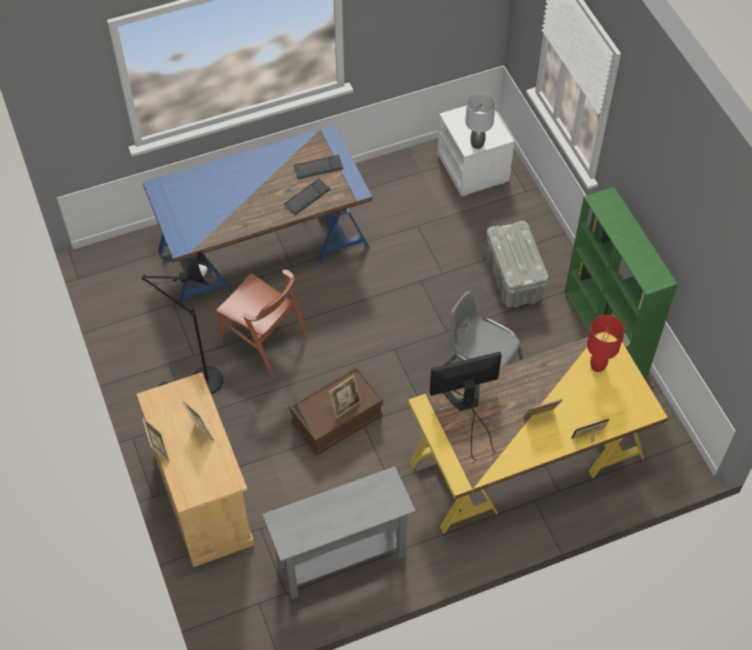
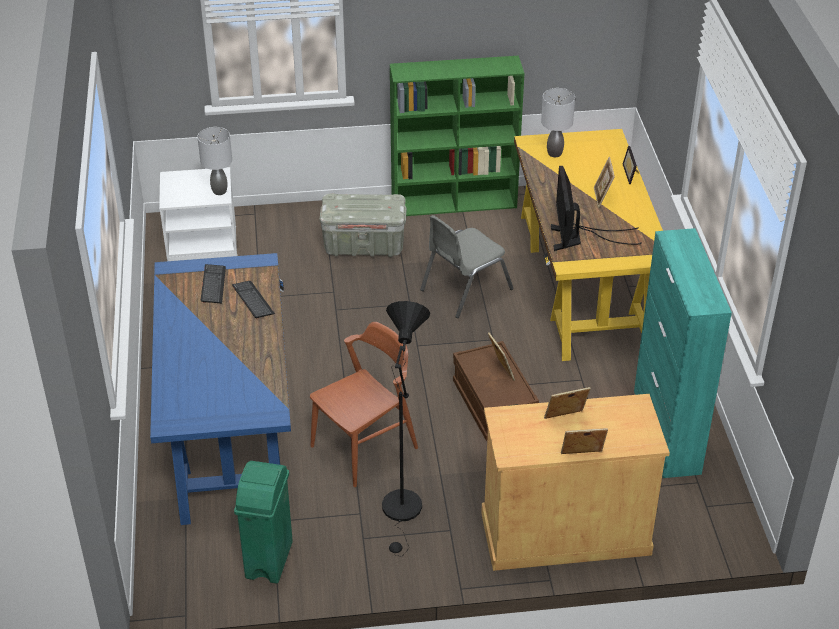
camera: 75 degrees left, 15 degrees down
(135, 311) = (268, 560): none -> green trash can
(341, 560) = (666, 432): grey console table -> turquoise cabinet
(598, 366) = (555, 153): red table lamp -> grey table lamp

